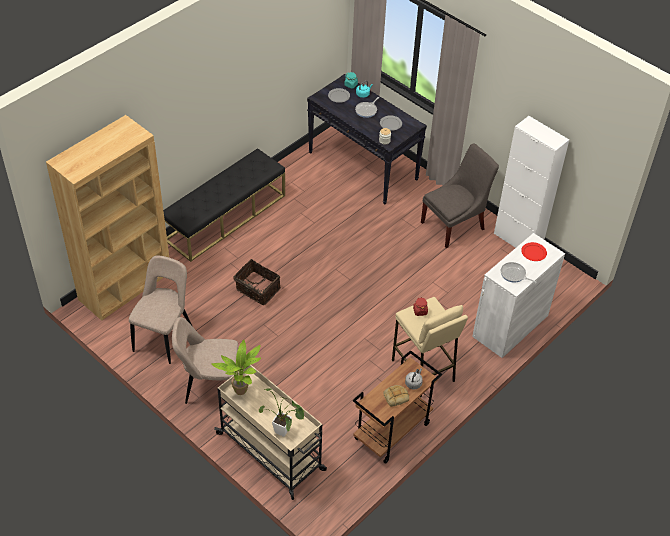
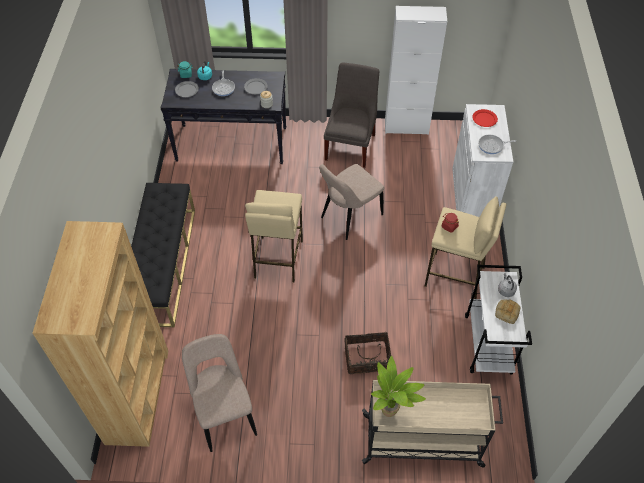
camera: 40 degrees left, 5 degrees up
(210, 387) = (313, 426): beige chair -> beige chair (349, 217)
(257, 290) = (259, 309): basket -> basket (366, 360)
(284, 432) = (465, 417): potted plant -> none
(306, 267) = (277, 259): none -> beige stool
(392, 432) = (488, 344): brown cart -> white cart

